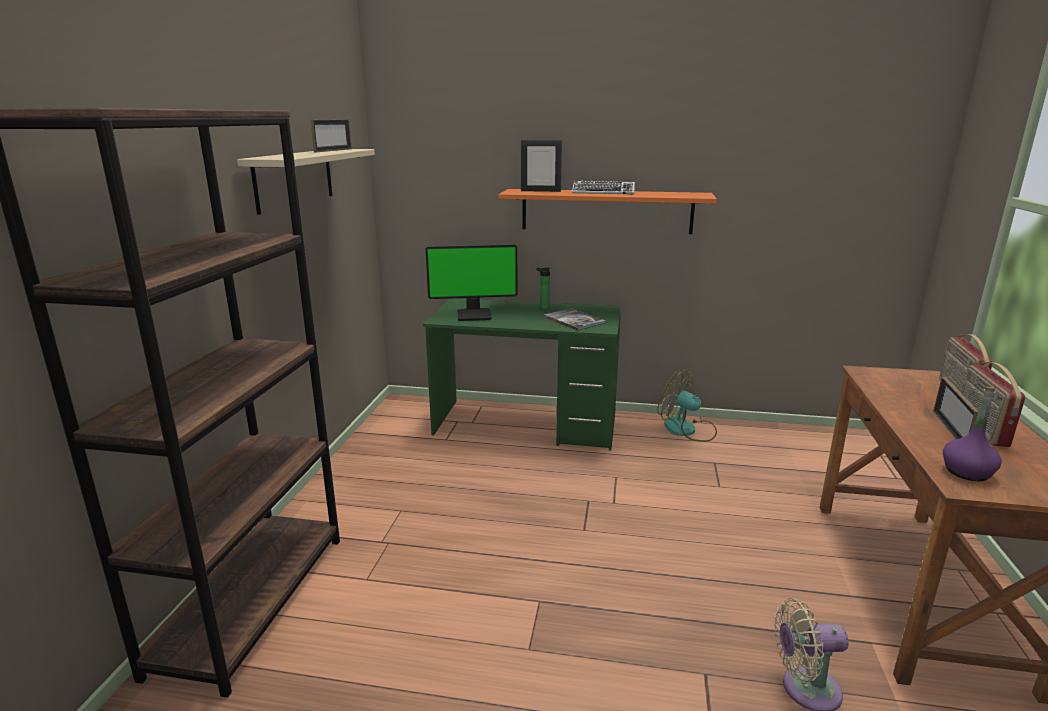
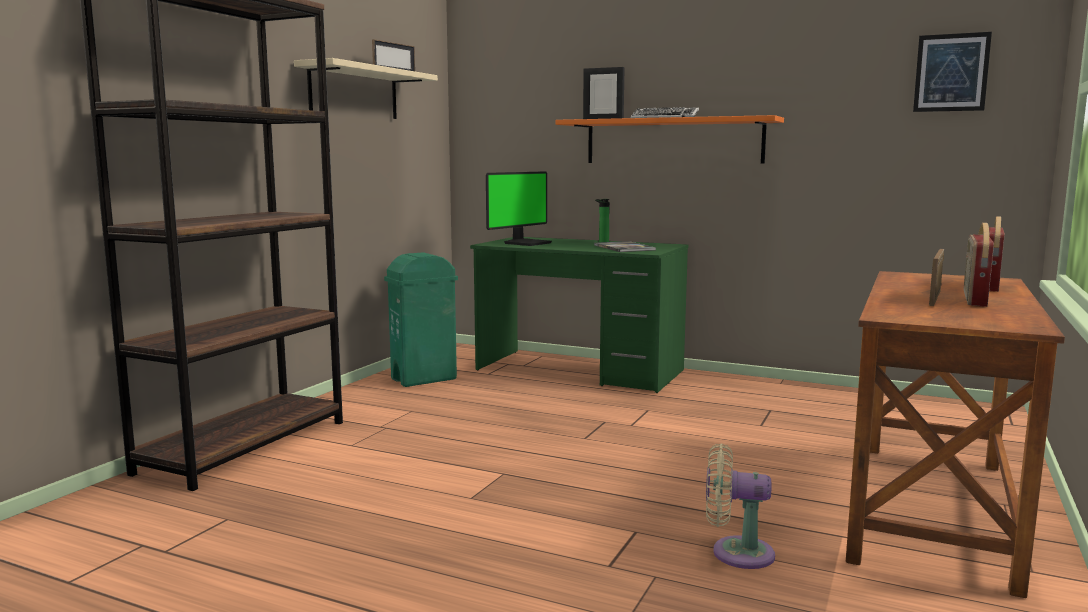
camera: 15 degrees right, 10 degrees down
(389, 456) = (425, 379): none -> green trash can
(474, 315) = (526, 243): monitor -> monitor turned 60 degrees counterclockwise
(687, 430) = (758, 387): fan -> none
(862, 158) = (951, 72): none -> picture
(966, 472) = (908, 312): purple bottle -> none

